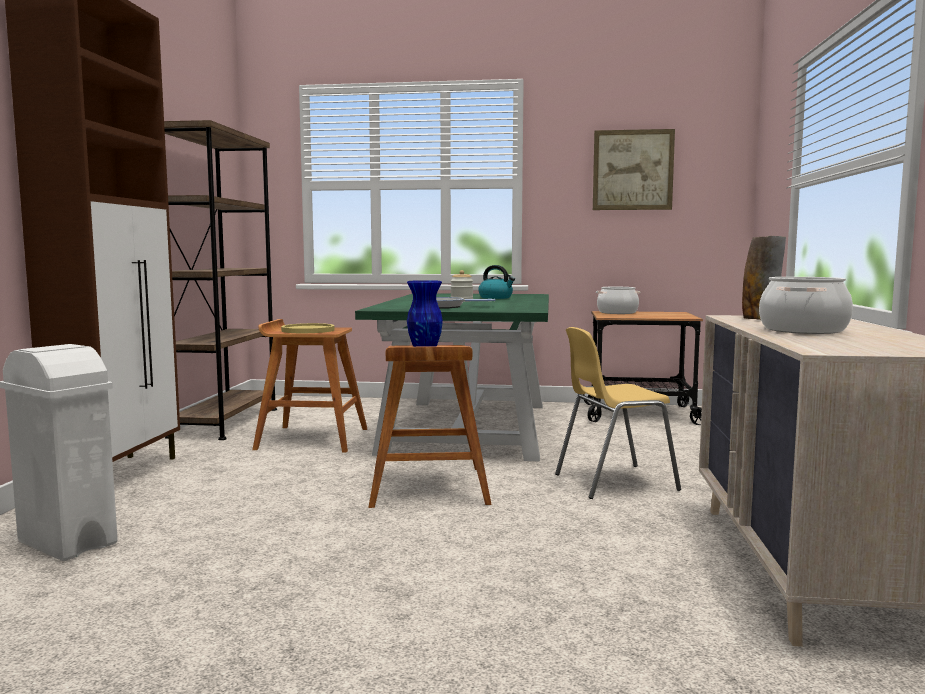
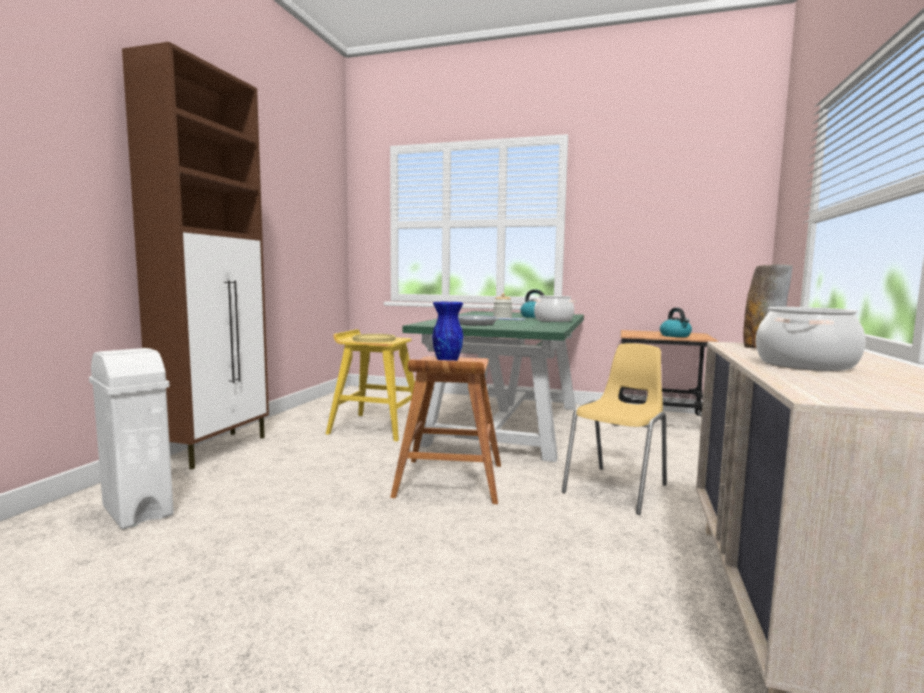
camera: 10 degrees right, 0 degrees up
(225, 422) = (318, 408): brown bookcase -> none
(311, 438) = (375, 427): brown stool -> yellow stool
(613, 482) = (617, 489): yellow chair -> yellow chair turned 135 degrees clockwise
(617, 312) = (642, 332): cooking pot -> cooking pot (553, 320)
(633, 170) = (661, 209): picture -> none
(655, 315) = (675, 336): none -> kettle

